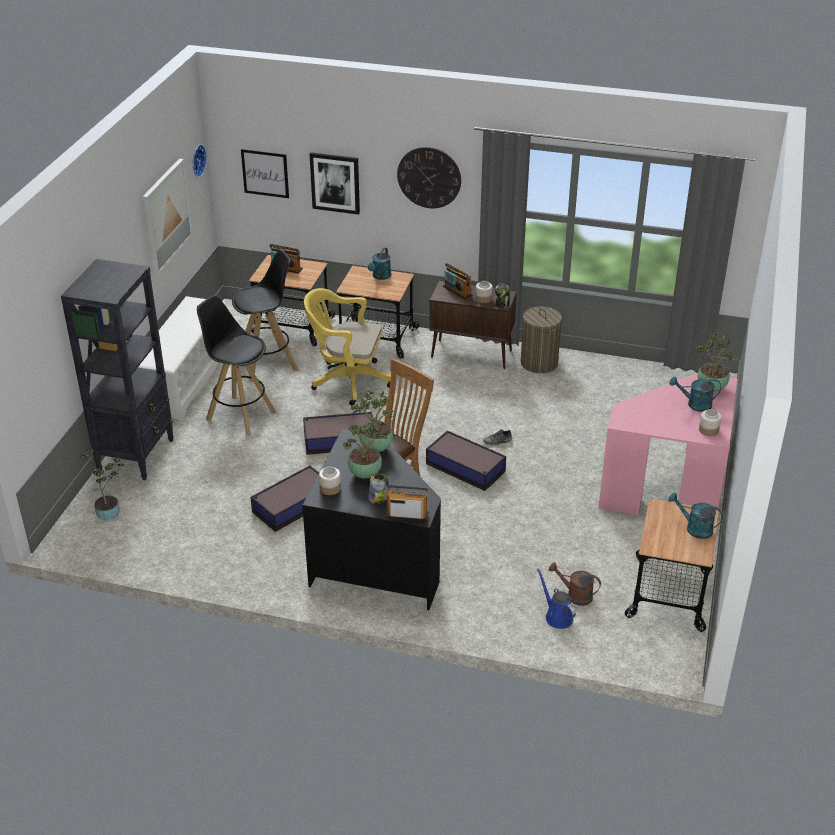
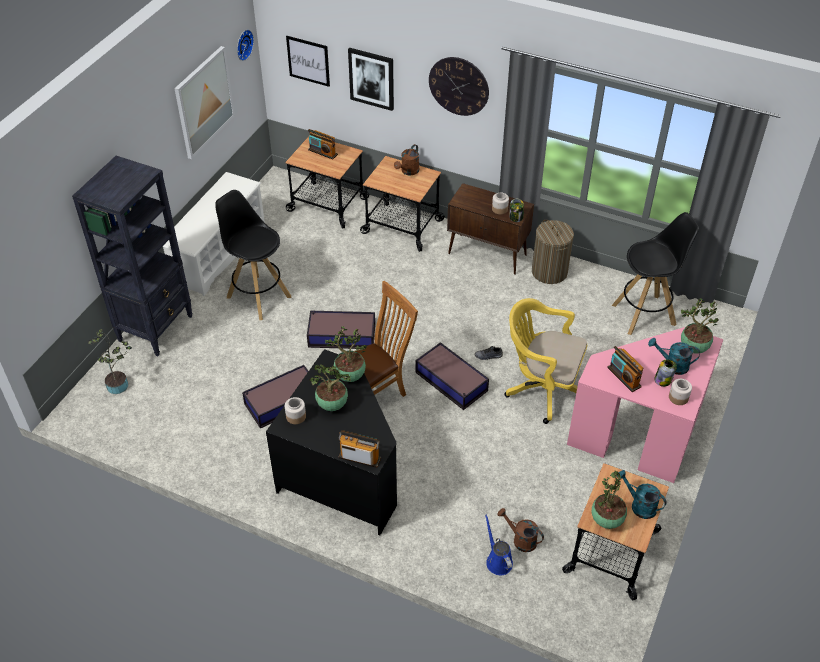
camera: 10 degrees right, 10 degrees up
(268, 364) = (296, 243): black stool -> black stool (644, 314)
(347, 381) = (364, 270): yellow office chair -> yellow office chair (542, 389)
(378, 497) = (337, 433): jar -> jar (663, 380)
(380, 277) = (408, 172): turquoise watering can -> brown watering can
(457, 291) = (477, 197): radio -> radio (624, 377)
(666, 545) = (606, 521): none -> potted plant

